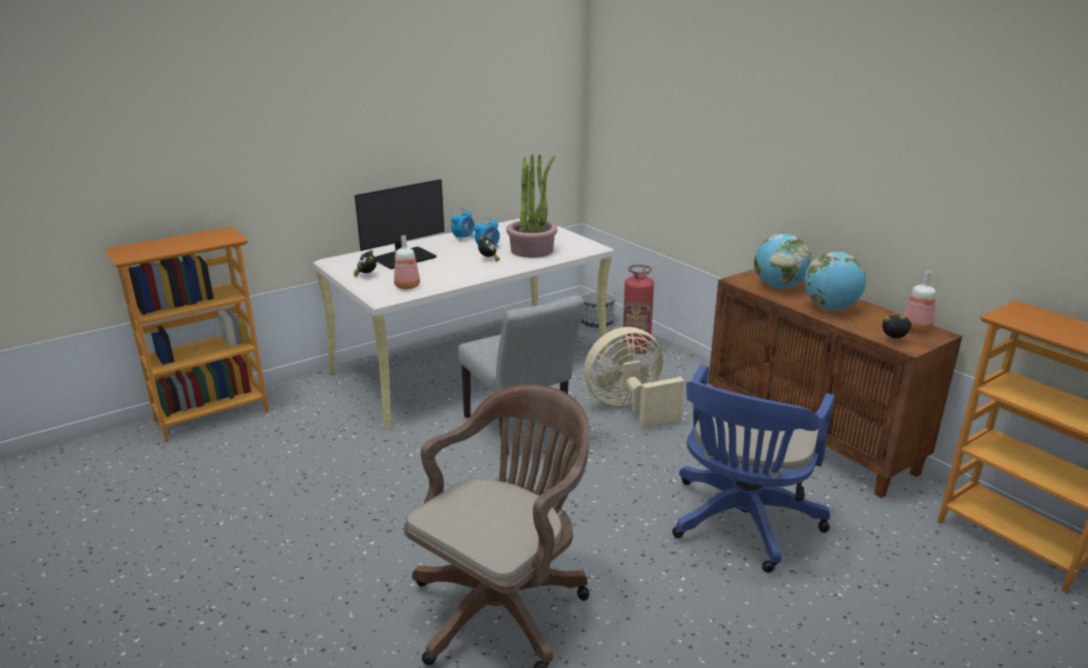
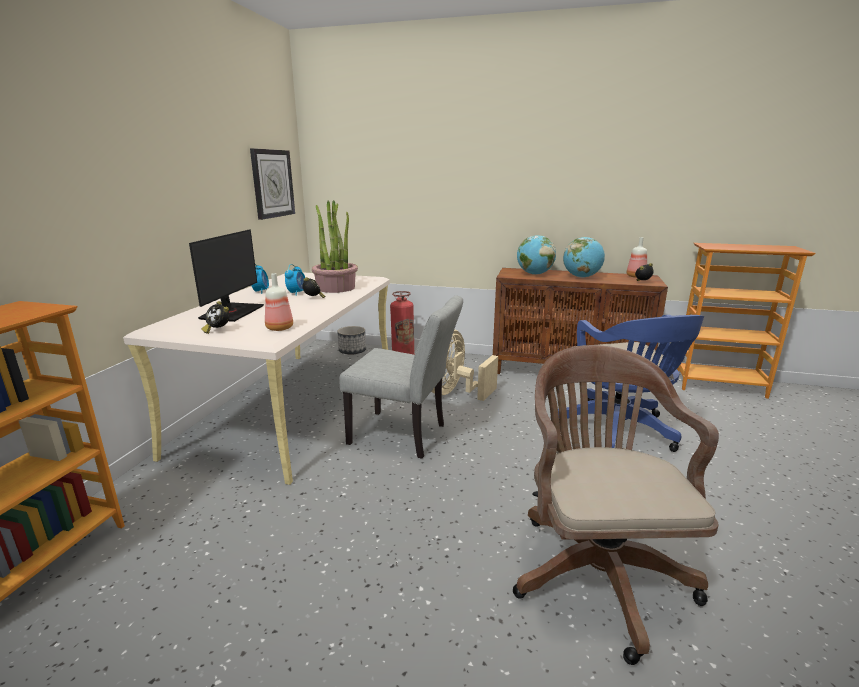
camera: 40 degrees left, 5 degrees down
(529, 115) = (272, 183): none -> wall clock

